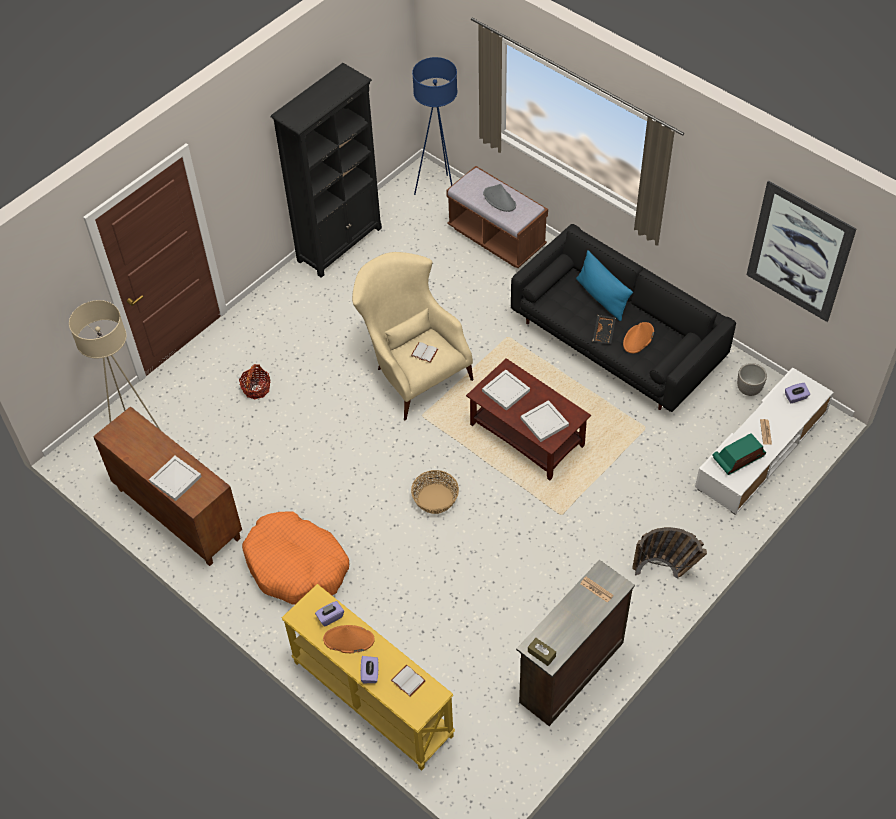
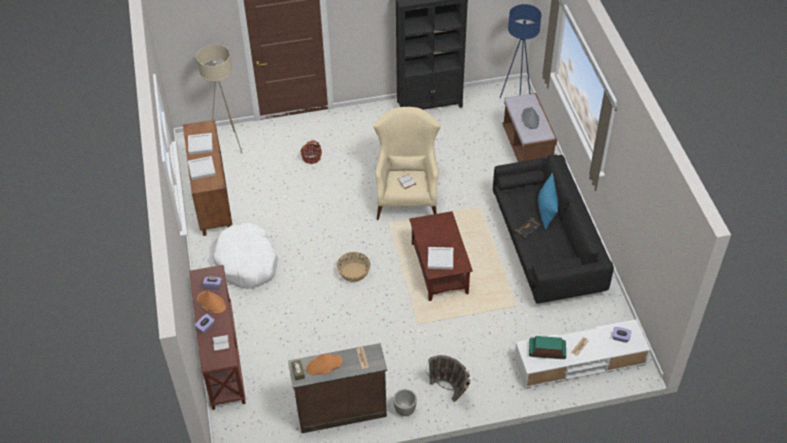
camera: 35 degrees right, 5 degrees down
(297, 565) = (247, 262): orange dog bed -> white dog bed
(371, 699) = (221, 356): yellow console table -> brown console table
(506, 390) = (434, 229): white tray -> white tray (200, 144)
(638, 338) = (546, 245): orange hat -> orange hat (324, 365)
(748, 389) = (605, 321): planter -> planter (405, 410)
(799, 252) = (655, 229): picture -> none

